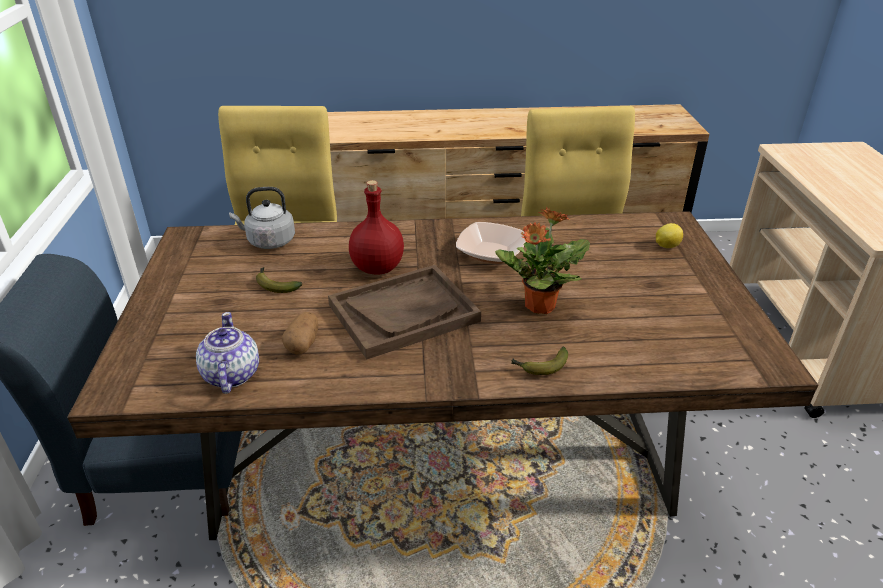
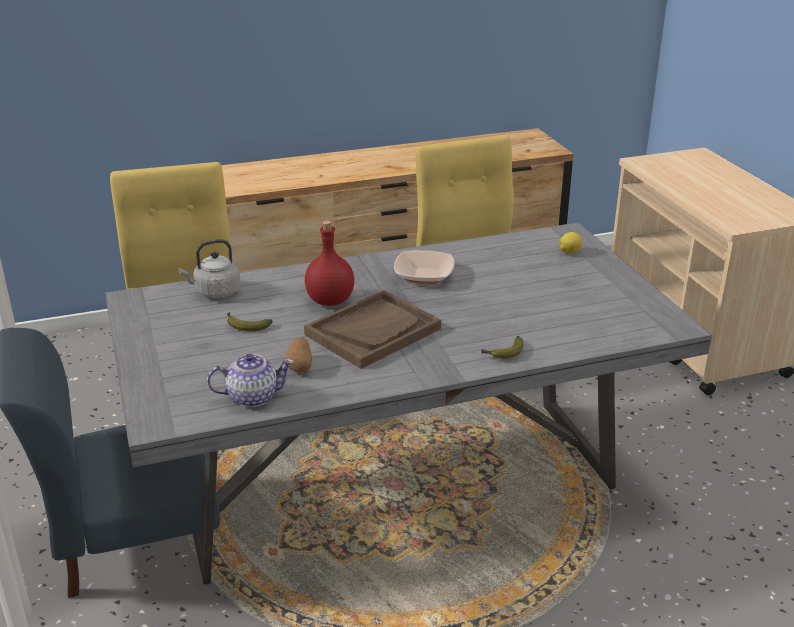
camera: 15 degrees left, 5 degrees down
(230, 375) = (252, 397): teapot -> teapot turned 105 degrees clockwise
(439, 464) = (395, 486): brown dining table -> grey dining table
(538, 306) = (483, 311): potted plant -> none

